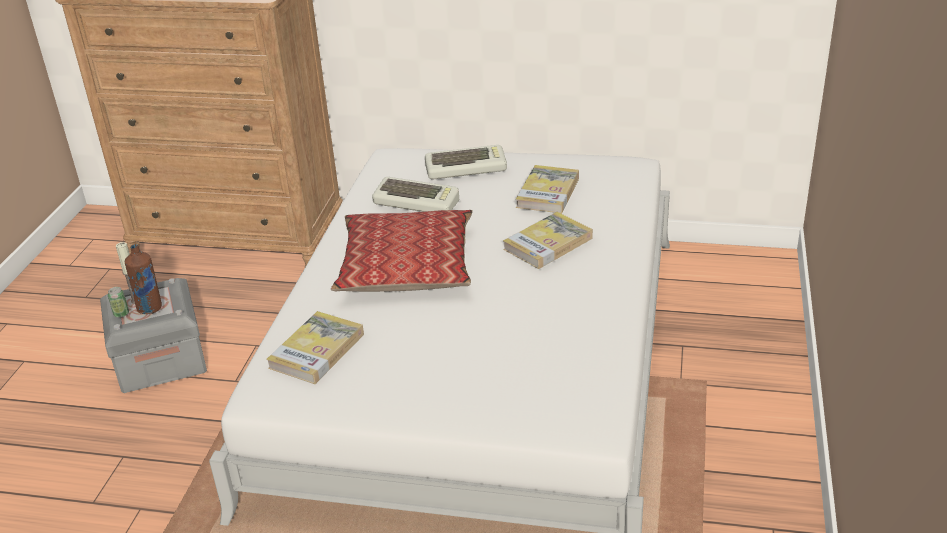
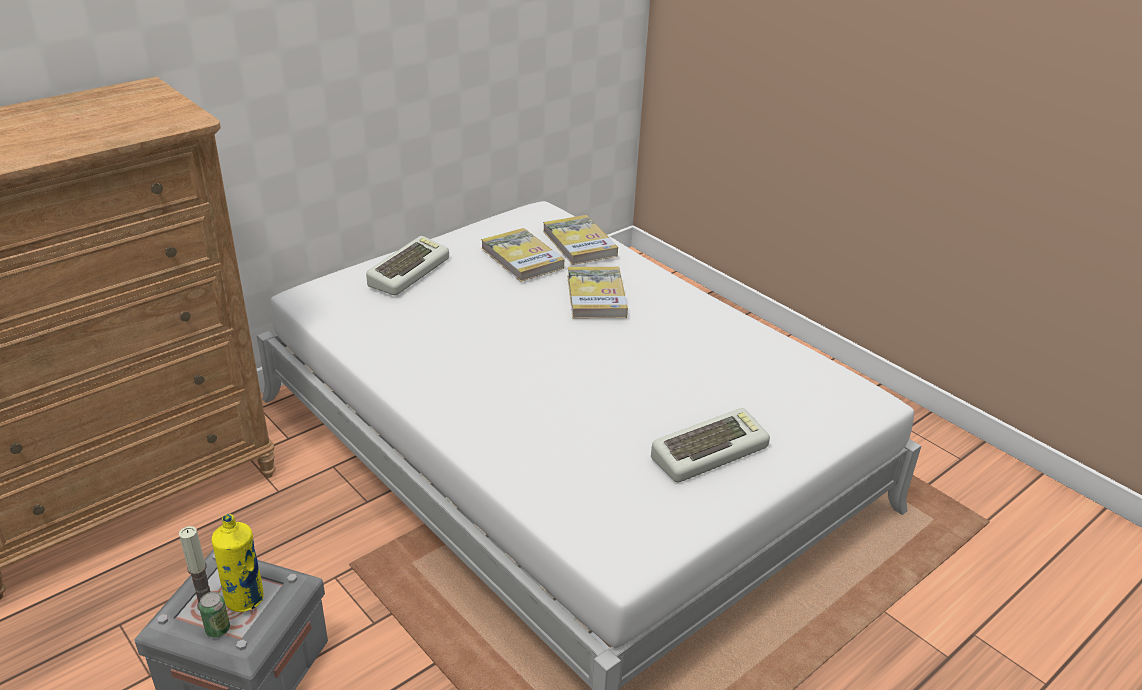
camera: 55 degrees left, 0 degrees up
(150, 308) = (245, 599): brown bottle -> yellow bottle
(317, 351) = (590, 488): book -> book (579, 243)
(406, 265) = (522, 374): pillow -> none
(417, 202) = (420, 319): keyboard -> keyboard (708, 451)

